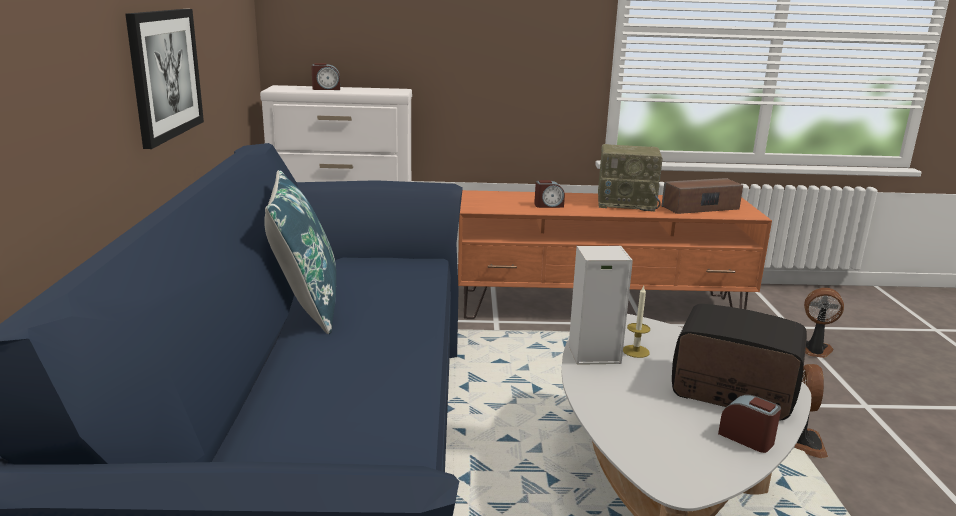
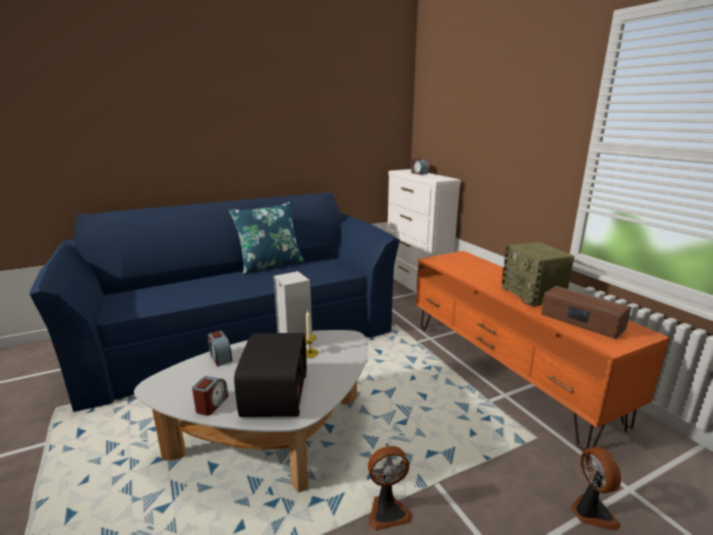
camera: 65 degrees right, 0 degrees up
(165, 74) = (279, 153): picture -> none
(548, 205) = (476, 274): alarm clock -> alarm clock (220, 357)

